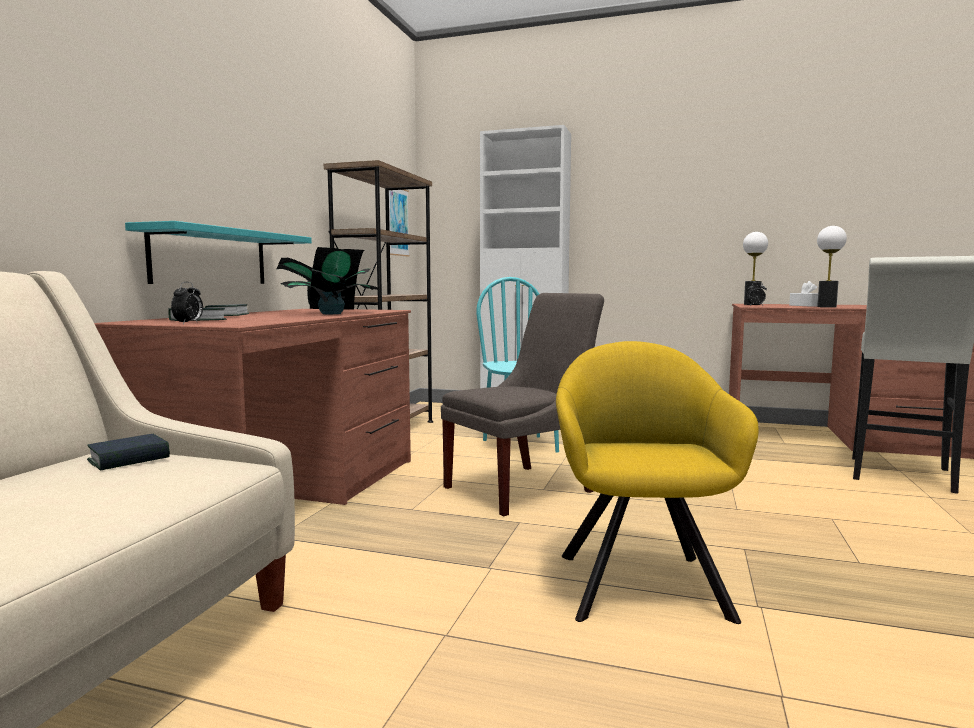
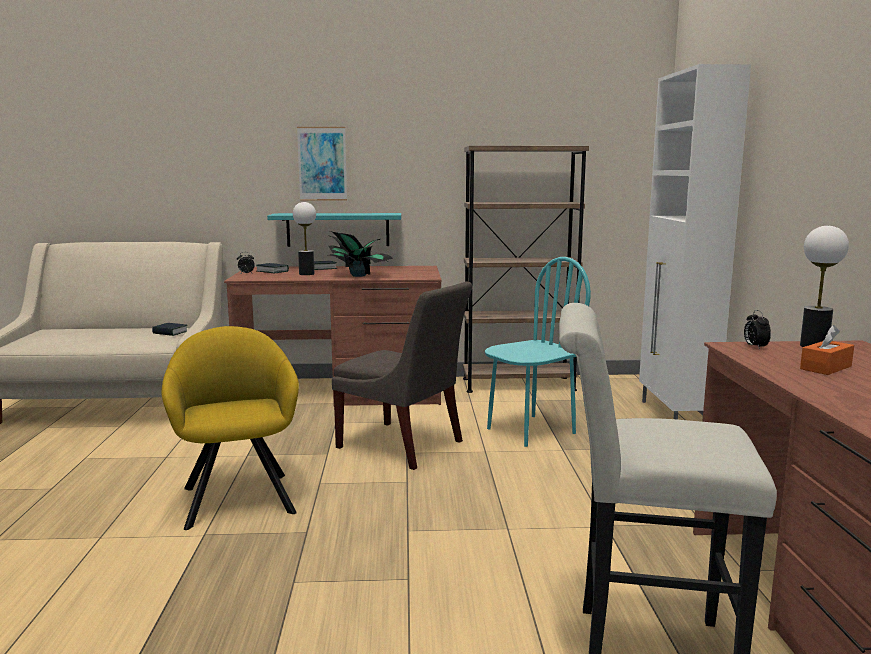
camera: 70 degrees right, 5 degrees up
(398, 221) = (615, 180): picture -> picture (322, 164)
(640, 580) = (238, 496): yellow armchair -> yellow armchair turned 90 degrees counterclockwise
(806, 305) = (825, 367): white tissue box -> orange tissue box
(826, 307) = (783, 374): table lamp -> table lamp (307, 274)

